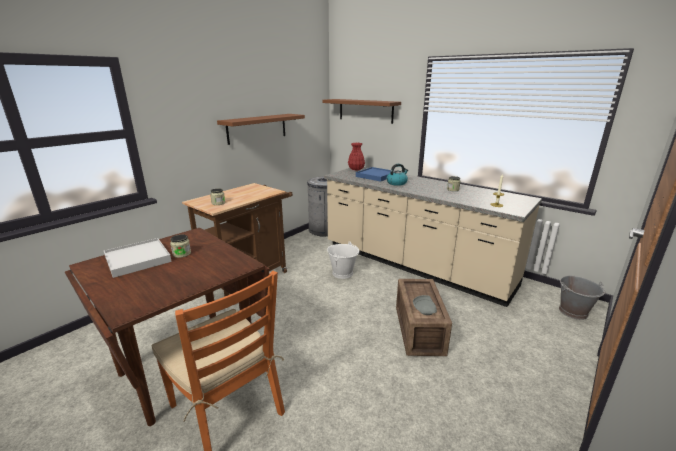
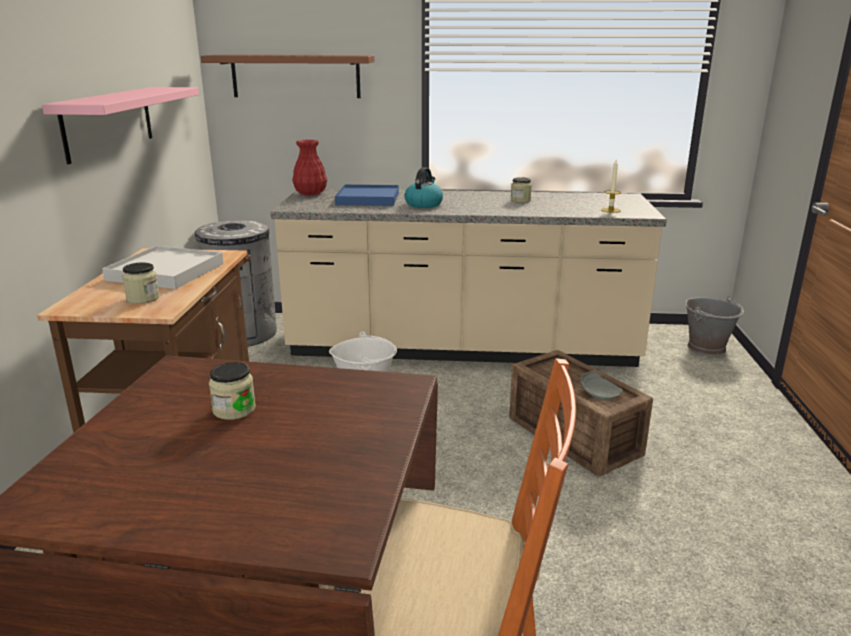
camera: 35 degrees left, 0 degrees up
(138, 259) = (148, 452): white tray -> white tray (166, 272)
(257, 128) = (109, 122): brown shelf -> pink shelf

